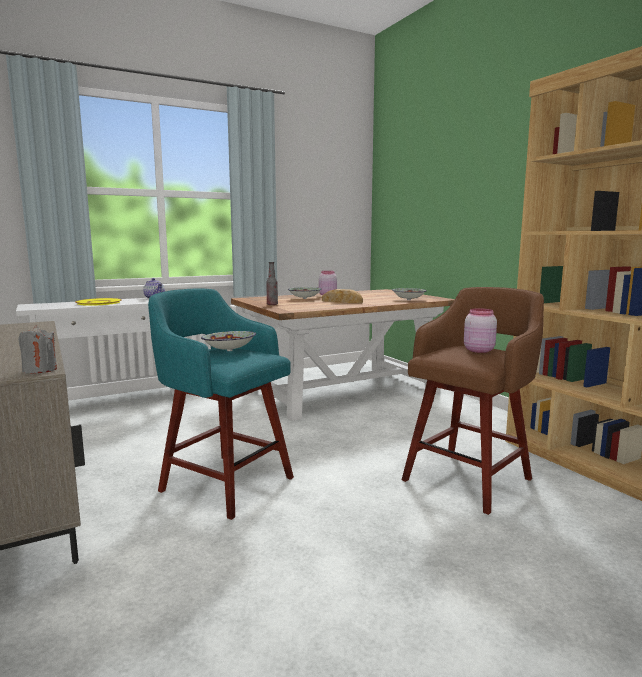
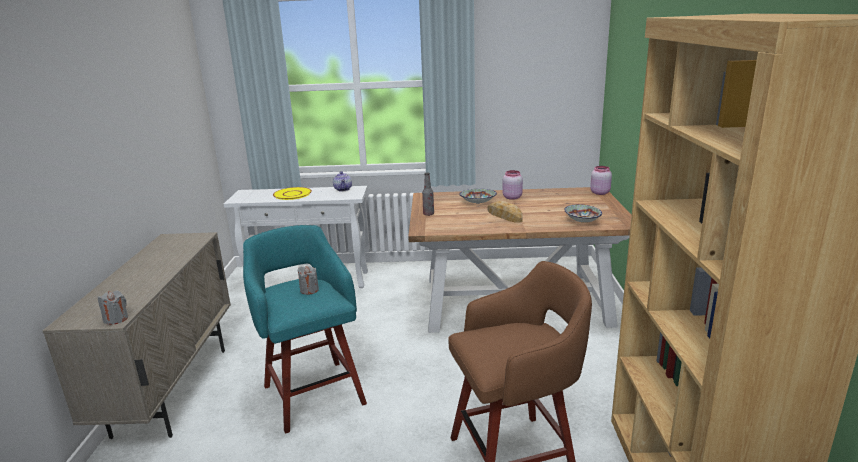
camera: 30 degrees right, 10 degrees up
(230, 351) = (309, 290): bowl -> grey candle
(478, 350) = (517, 342): pink jar -> pink jar (599, 193)

